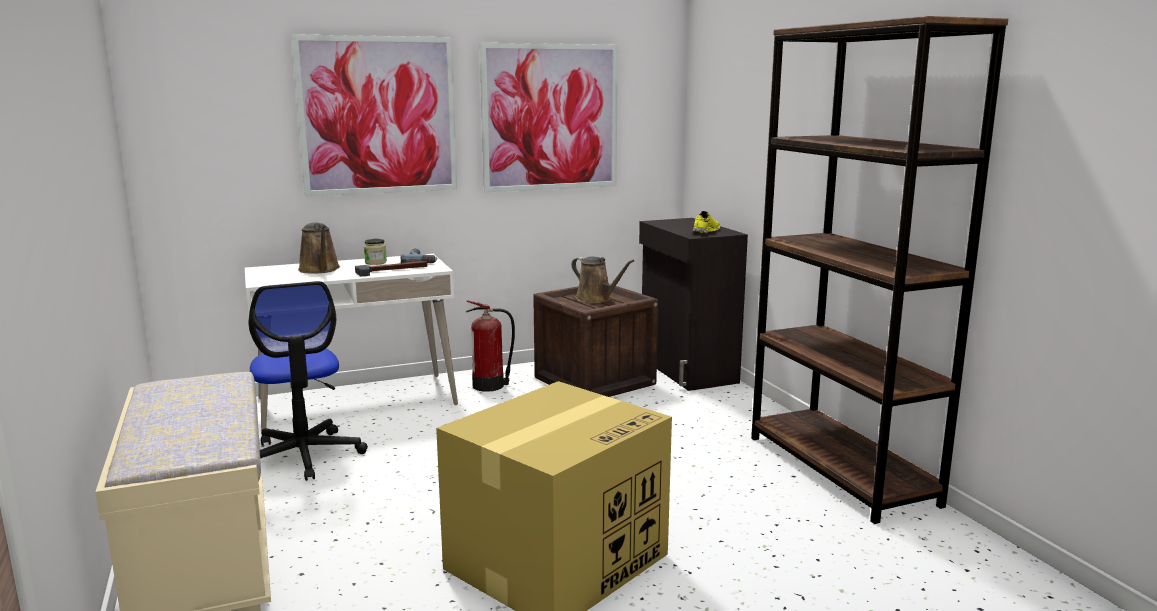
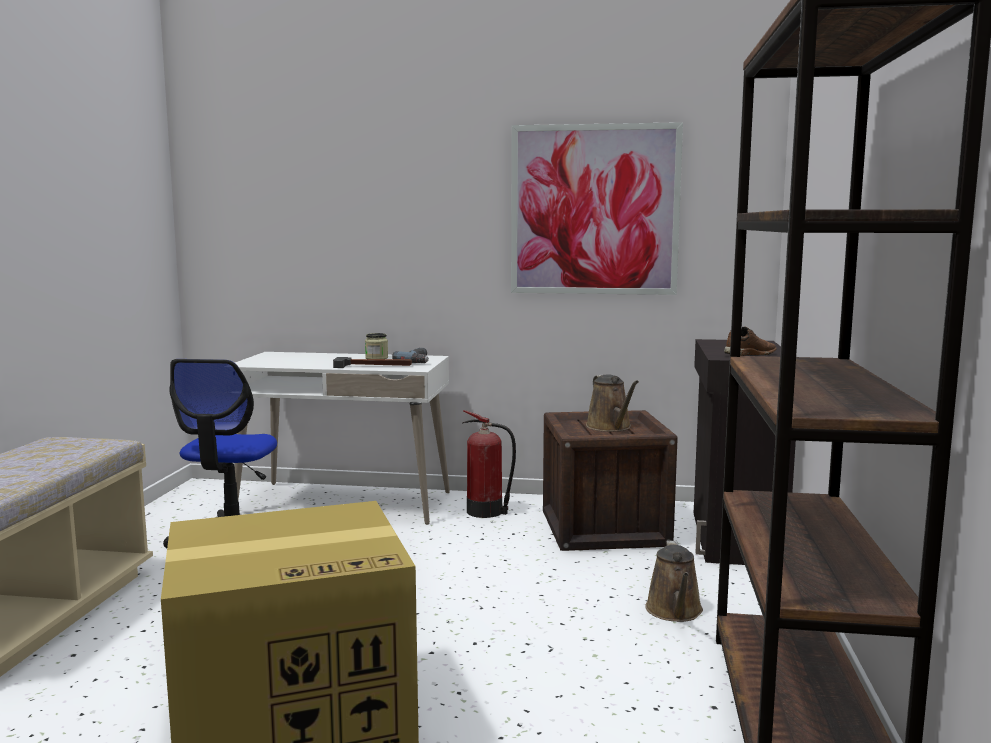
camera: 30 degrees right, 5 degrees down
(320, 270) = (315, 359): brown watering can -> brown watering can (674, 612)
(378, 115) = (400, 205): picture -> none
(705, 231) = (749, 354): yellow shoe -> brown shoe

